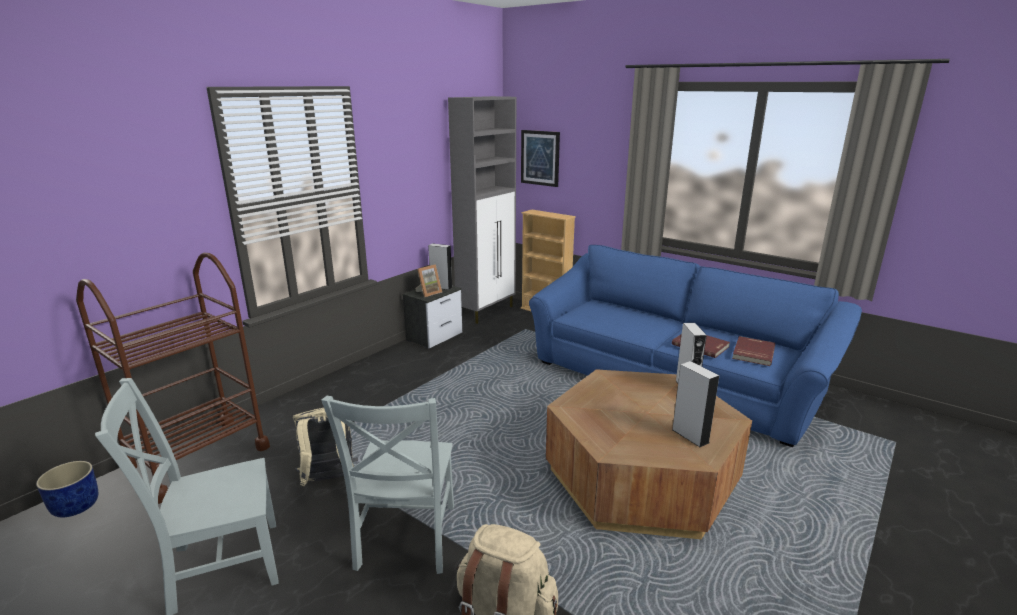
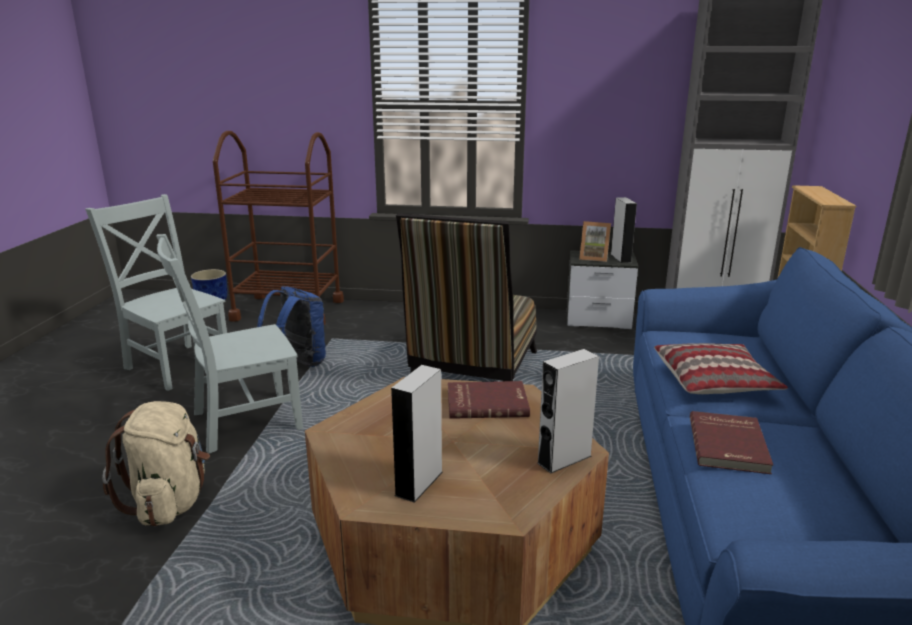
camera: 60 degrees right, 0 degrees up
(329, 480) = (298, 363): beige backpack -> blue backpack
(452, 405) = (472, 373): none -> chair
(540, 158) = (849, 99): picture -> none
(635, 325) = (714, 381): none -> pillow
(752, 352) = (786, 502): red book -> red book (487, 402)

